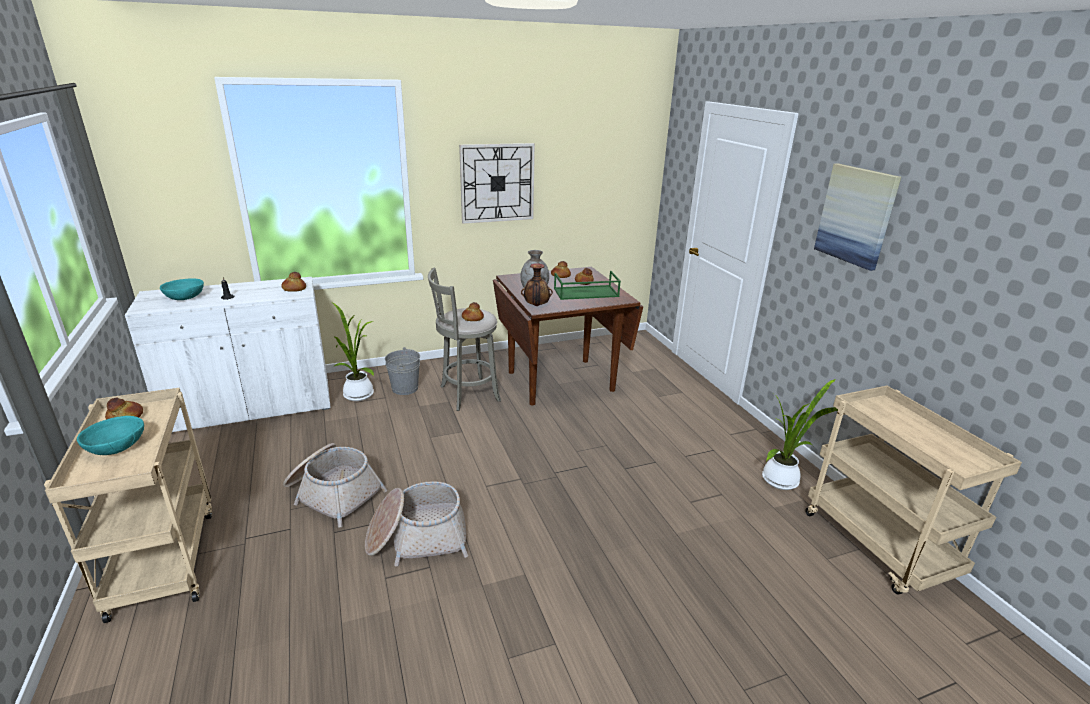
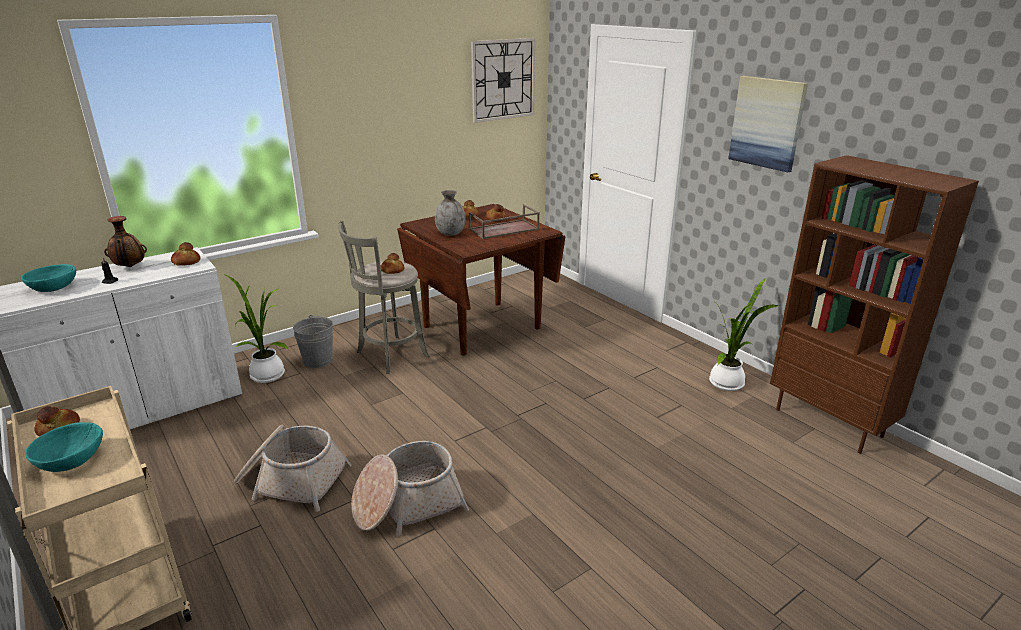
camera: 15 degrees left, 0 degrees up
(497, 183) = (387, 123): wall clock -> wall clock (503, 79)
(536, 306) = (462, 248): vase -> vase (130, 267)
(585, 293) = (504, 229): green tray -> brown tray
(879, 546) = (829, 422): beige cart -> brown bookcase

